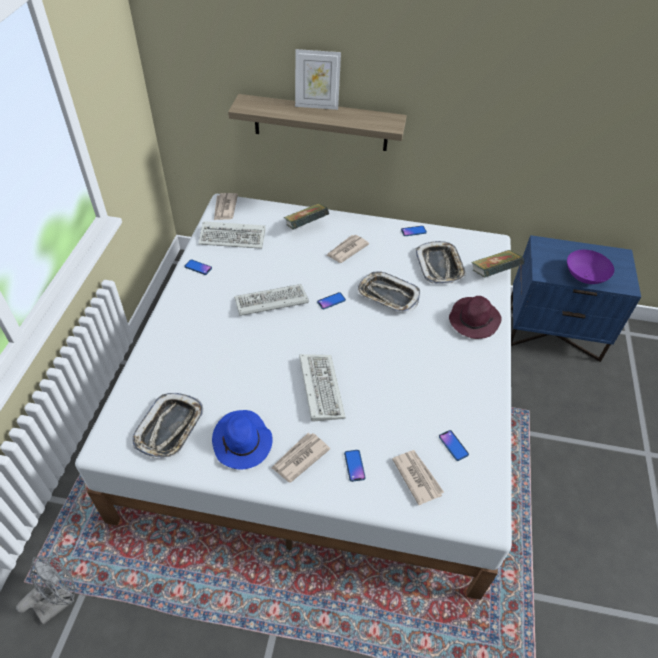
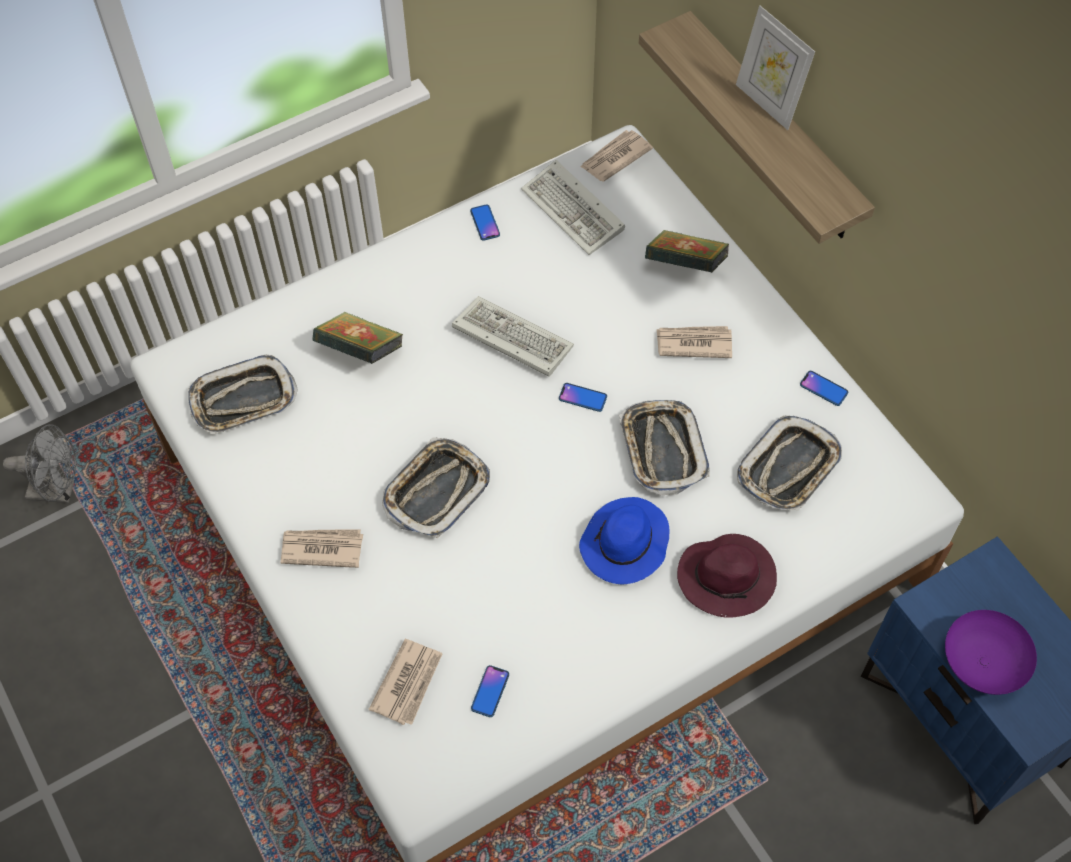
camera: 50 degrees right, 10 degrees up
(242, 442) = (289, 479): blue hat -> blue hat (624, 545)
(319, 387) = (436, 491): keyboard -> tray
(354, 465) = (363, 609): phone -> none
(493, 273) = (850, 542): book -> book (360, 351)

